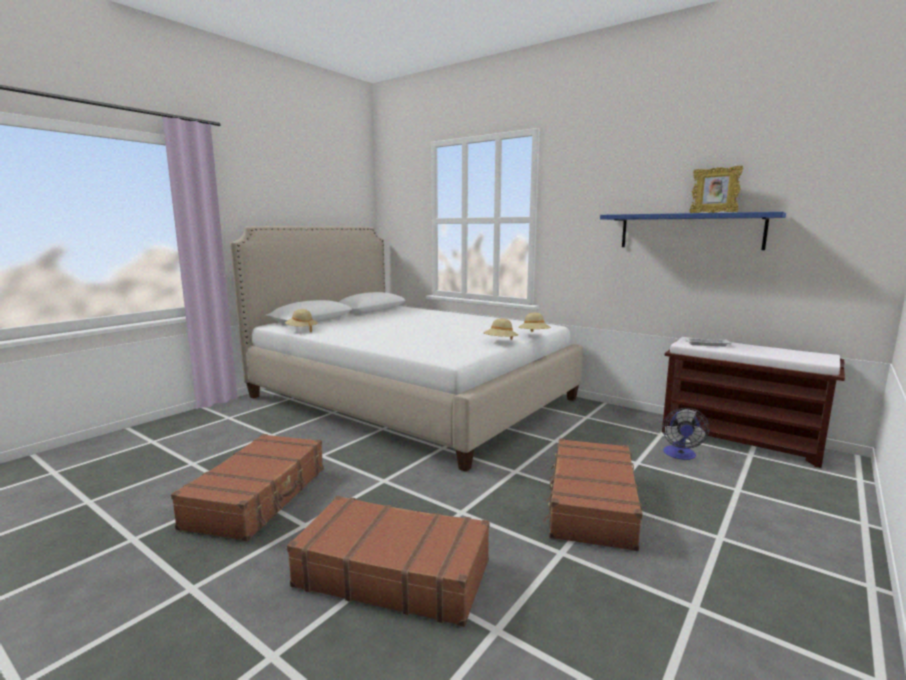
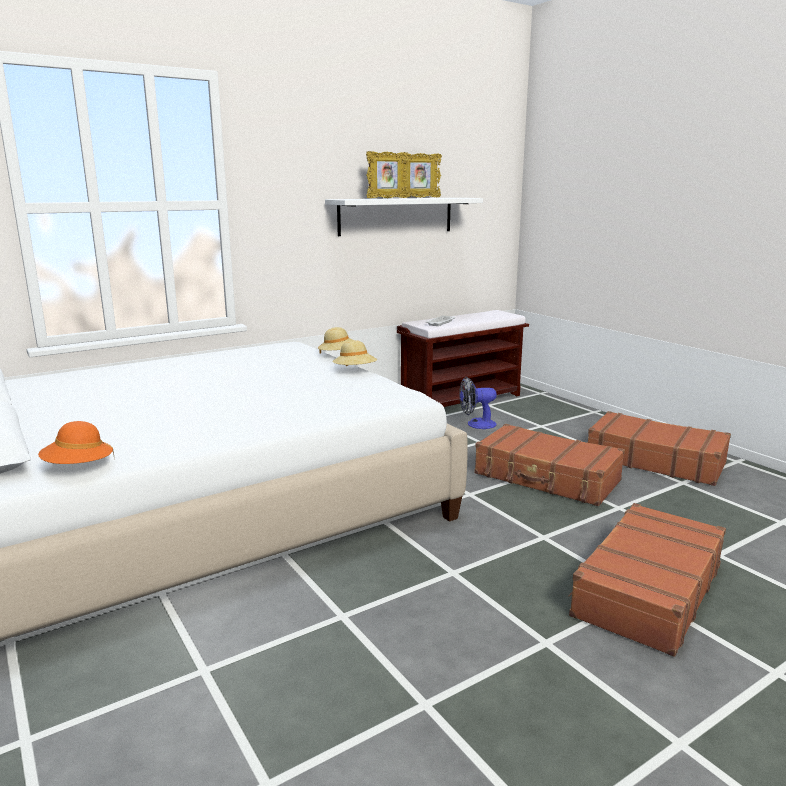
camera: 70 degrees left, 5 degrees up
(259, 497) = (455, 684): brown suitcase -> brown suitcase (655, 460)
(301, 330) = (78, 467): beige hat -> orange hat
(662, 213) = (387, 198): none -> picture frame
(680, 455) = (476, 424): fan -> fan turned 135 degrees clockwise
(689, 231) = (396, 216): blue shelf -> white shelf

